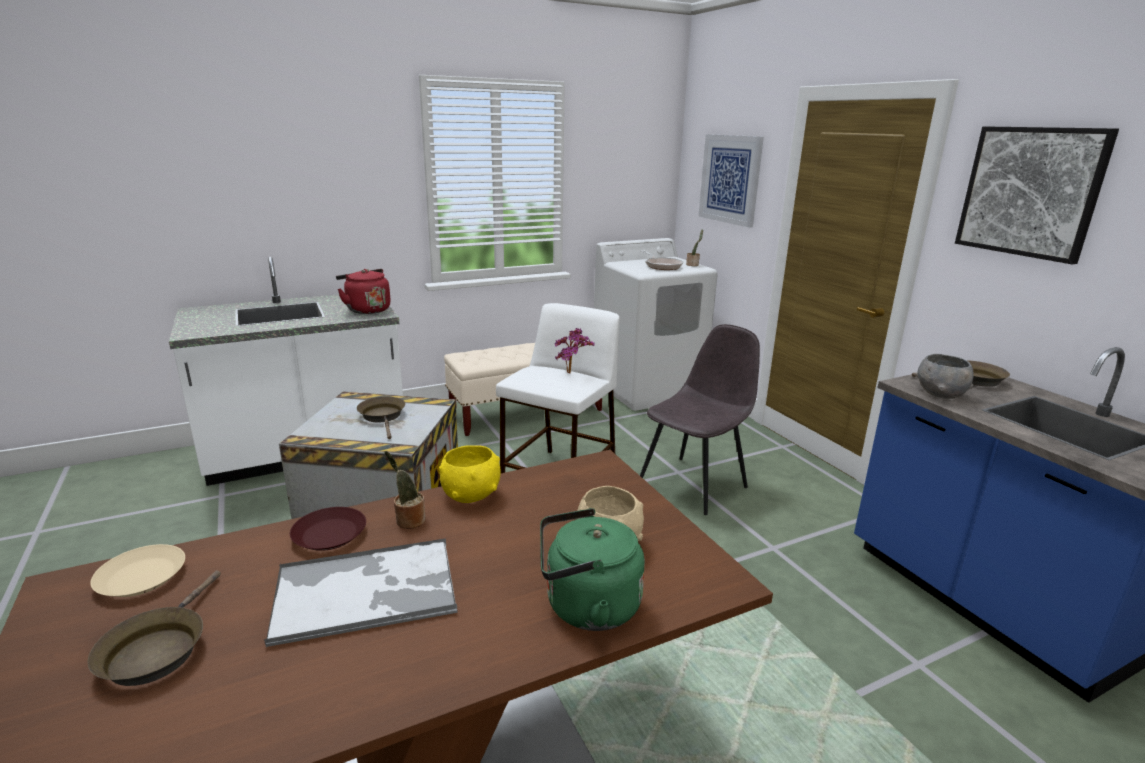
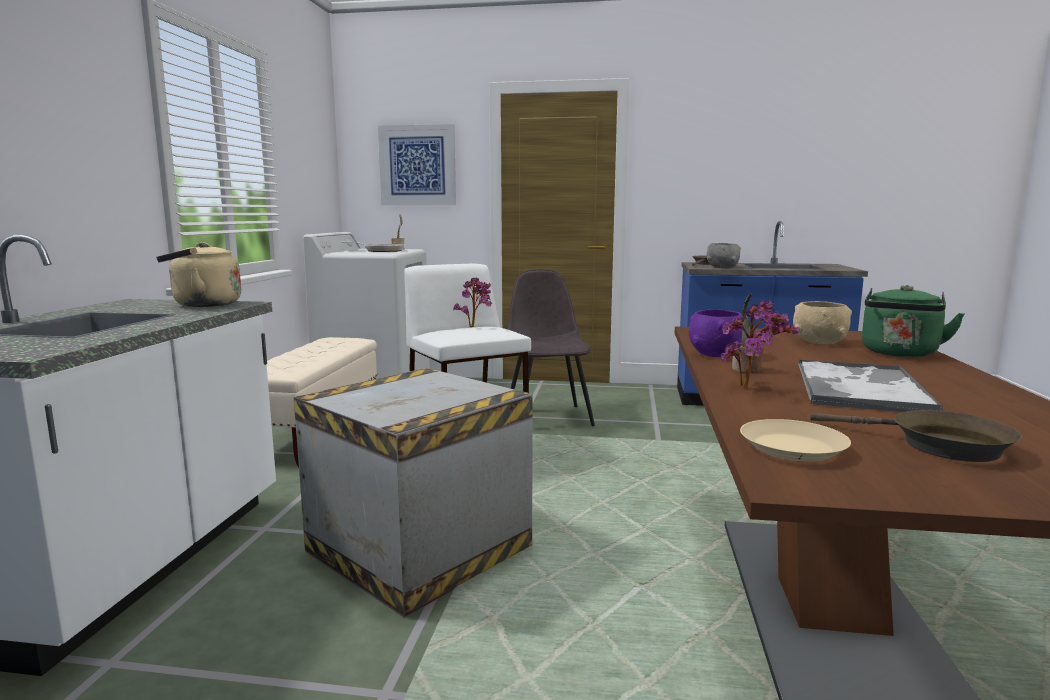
camera: 55 degrees left, 10 degrees down
(329, 534) = (751, 388): brown plate -> potted plant
(366, 309) = (202, 304): red kettle -> beige kettle
(383, 417) = (415, 391): brown frying pan -> none
(471, 495) = (716, 354): yellow bowl -> purple bowl
(1030, 192) = (694, 146): picture -> none

